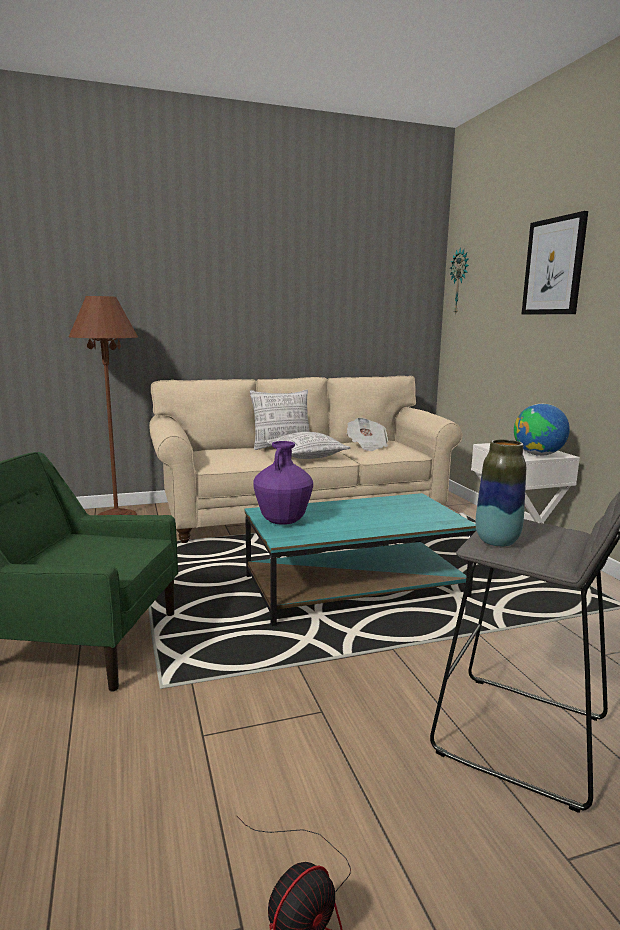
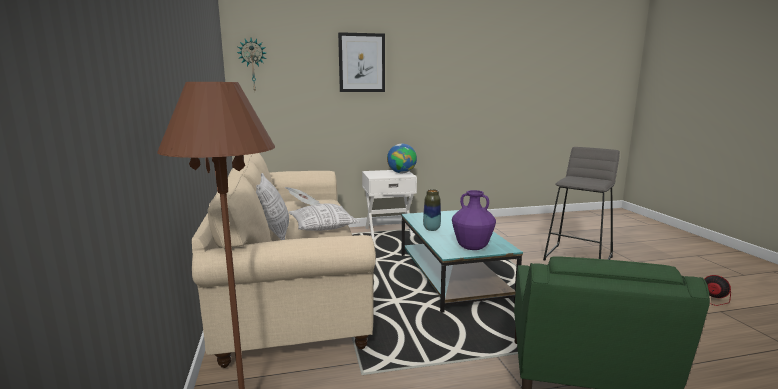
camera: 85 degrees left, 0 degrees up
(497, 542) = (597, 183): vase -> vase (431, 229)

